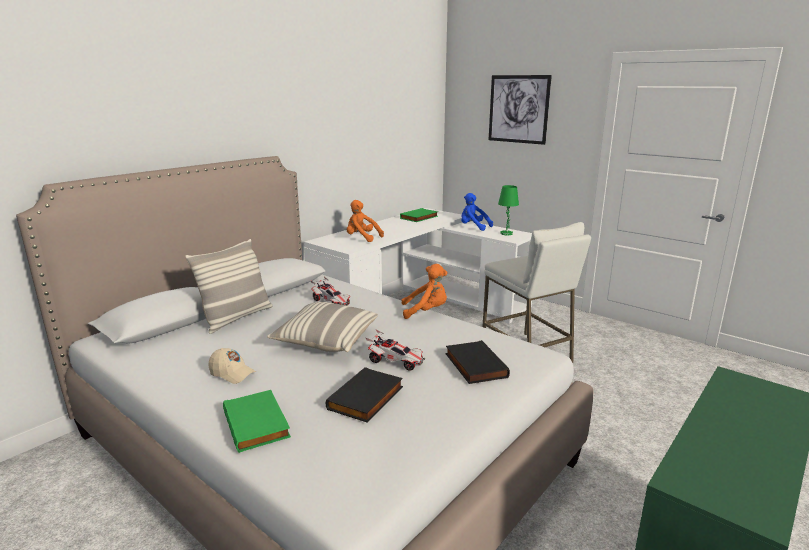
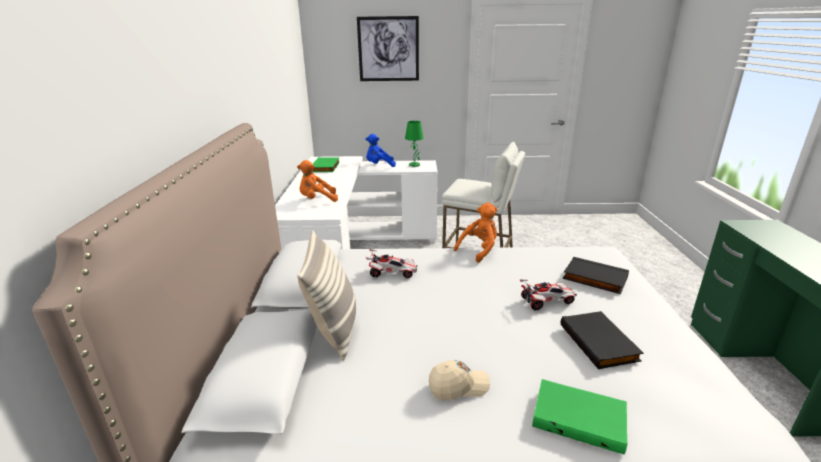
camera: 40 degrees left, 5 degrees up
(326, 340) = (463, 310): pillow -> none

